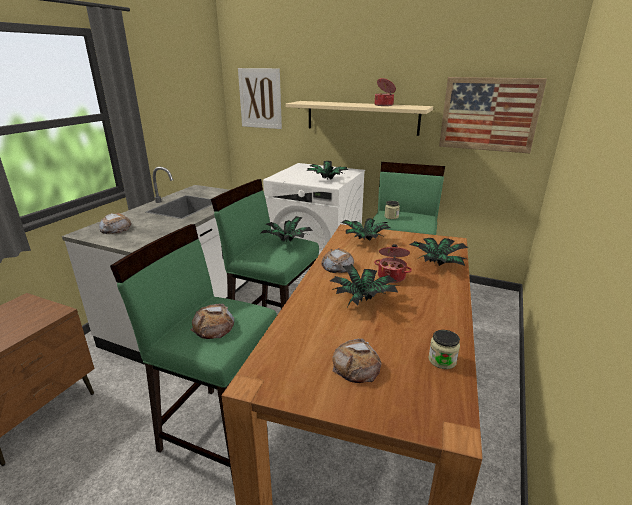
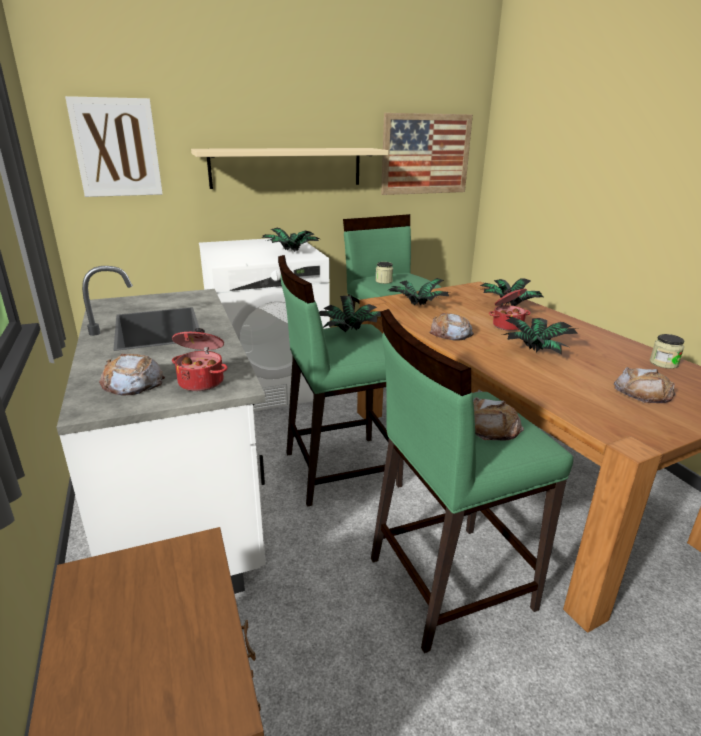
camera: 45 degrees left, 0 degrees up
(384, 105) = (325, 148): cooking pot -> cooking pot (202, 381)

